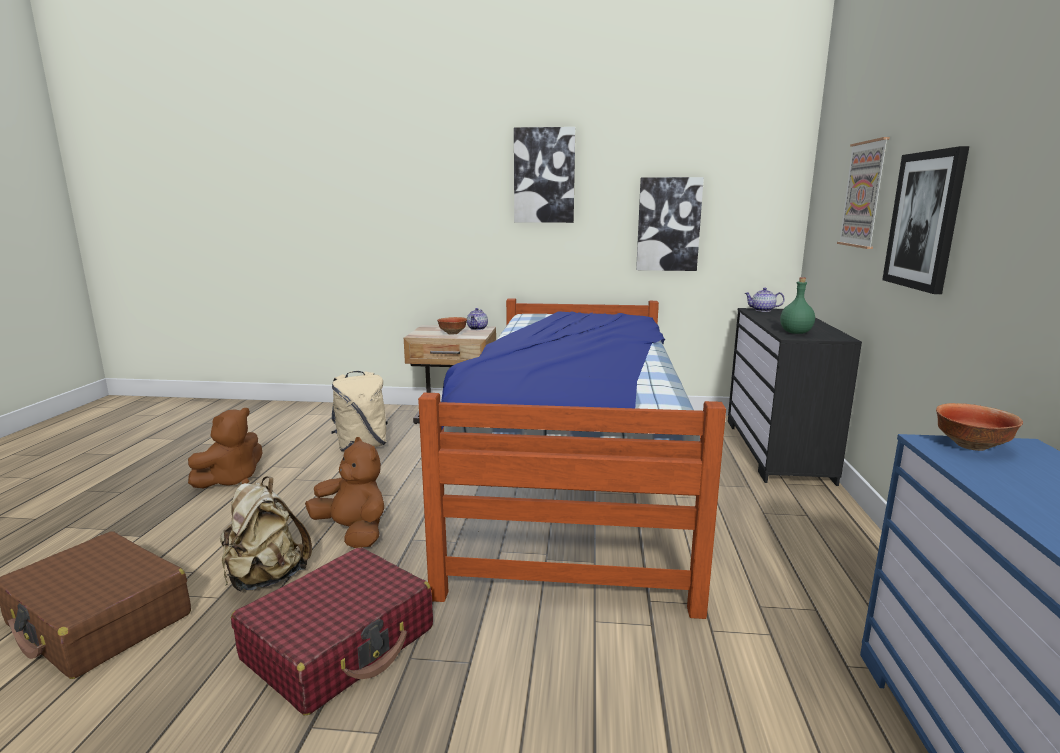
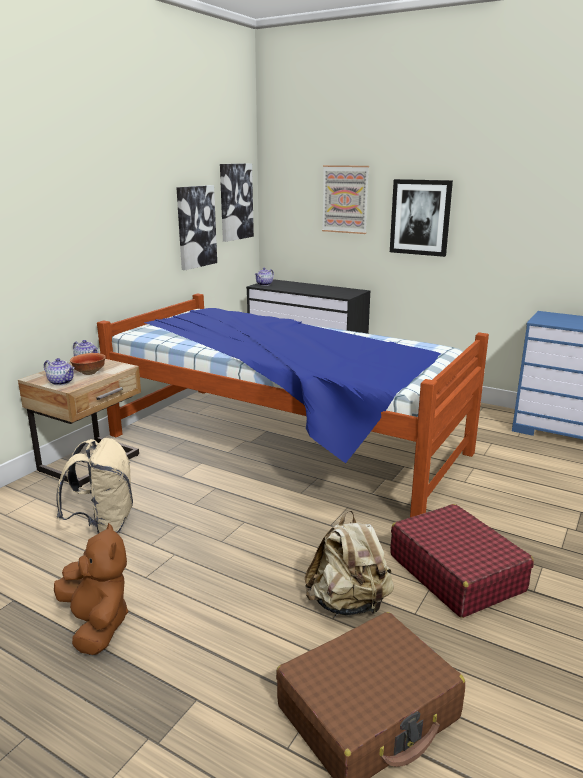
camera: 65 degrees left, 5 degrees up
(353, 532) = (298, 551): brown plush toy -> none
(424, 332) = (62, 382): none -> teapot
(544, 176) = (110, 189): picture -> picture (235, 202)
(796, 333) = (337, 293): green bottle -> none
(972, 446) = (545, 318): bowl -> none

